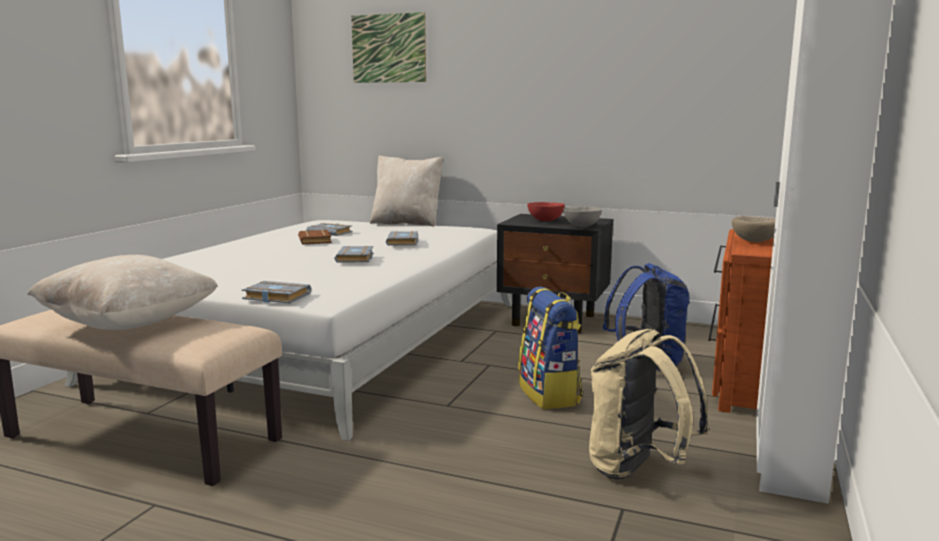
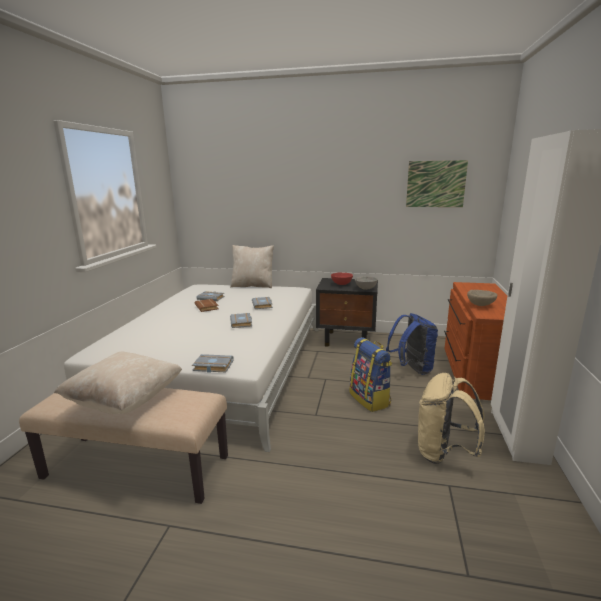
camera: 10 degrees left, 5 degrees up
(388, 48) = (235, 178): picture -> picture (435, 184)

